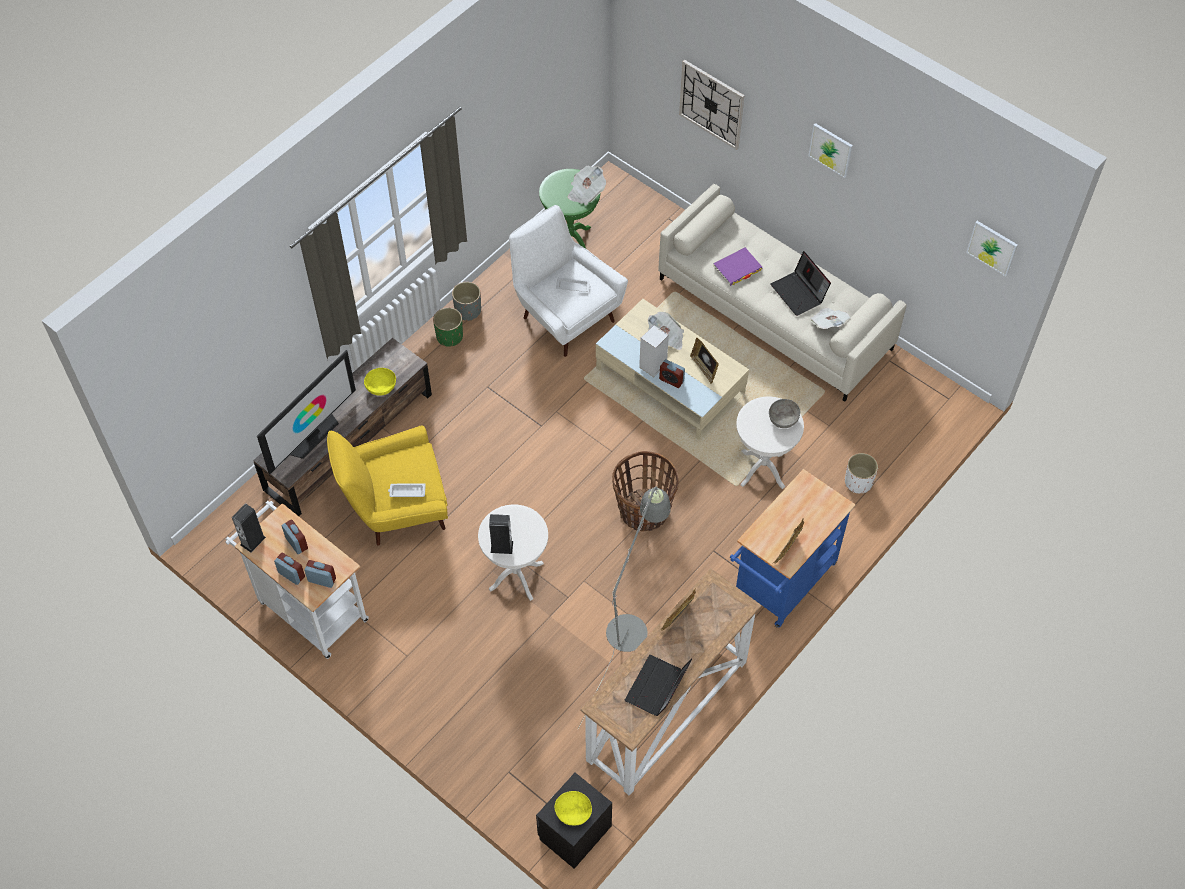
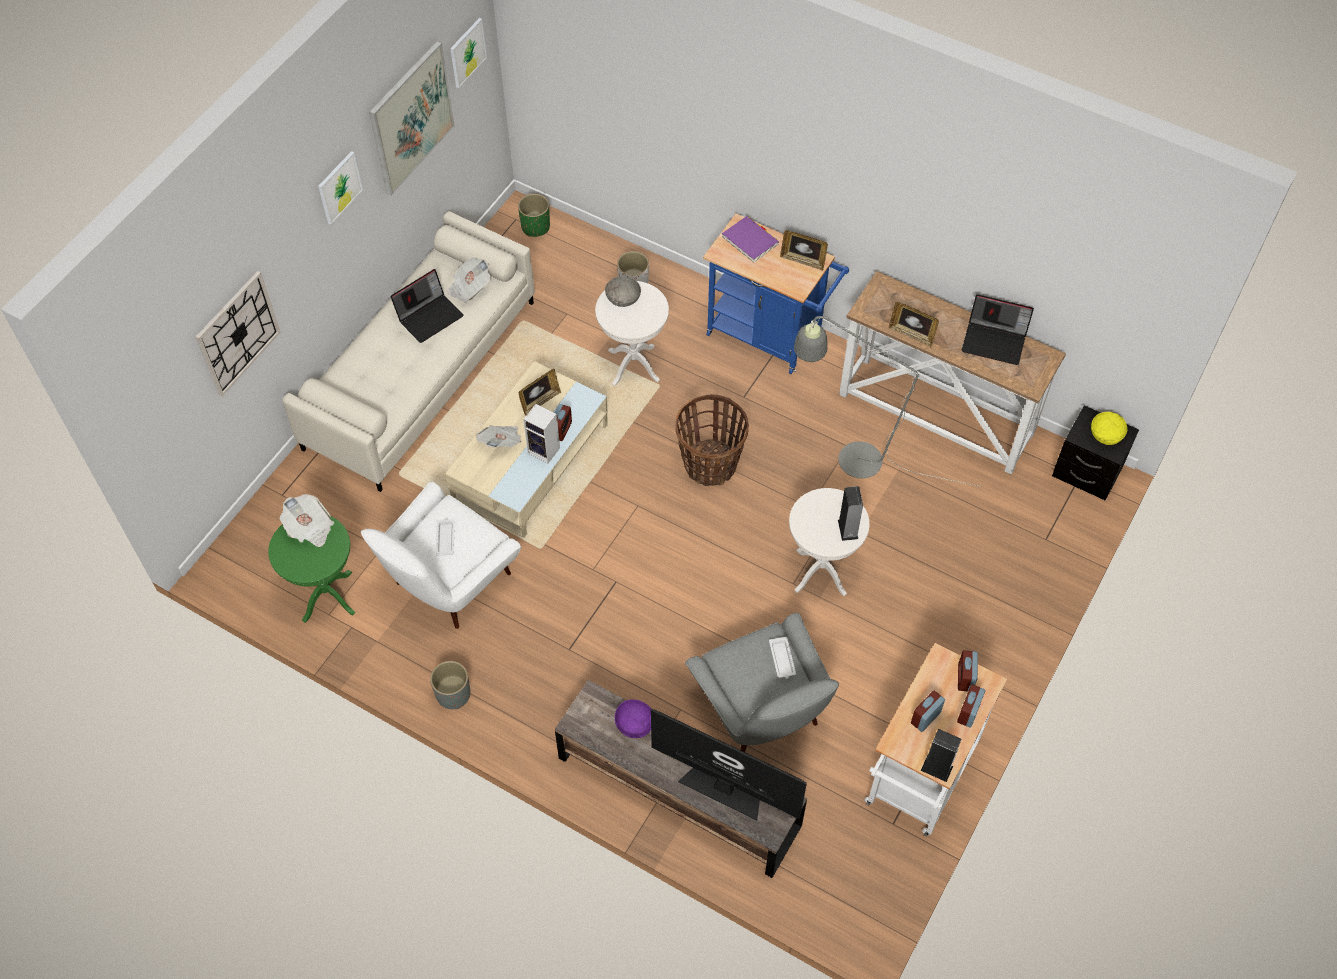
camera: 100 degrees left, 0 degrees up
(381, 387) = (634, 724): yellow bowl -> purple bowl
(397, 509) = (763, 713): yellow armchair -> grey armchair
(449, 336) = (497, 707): green planter -> green planter (535, 227)
(737, 268) = (399, 376): purple book -> purple book (750, 241)
(915, 205) = (411, 118): none -> picture

